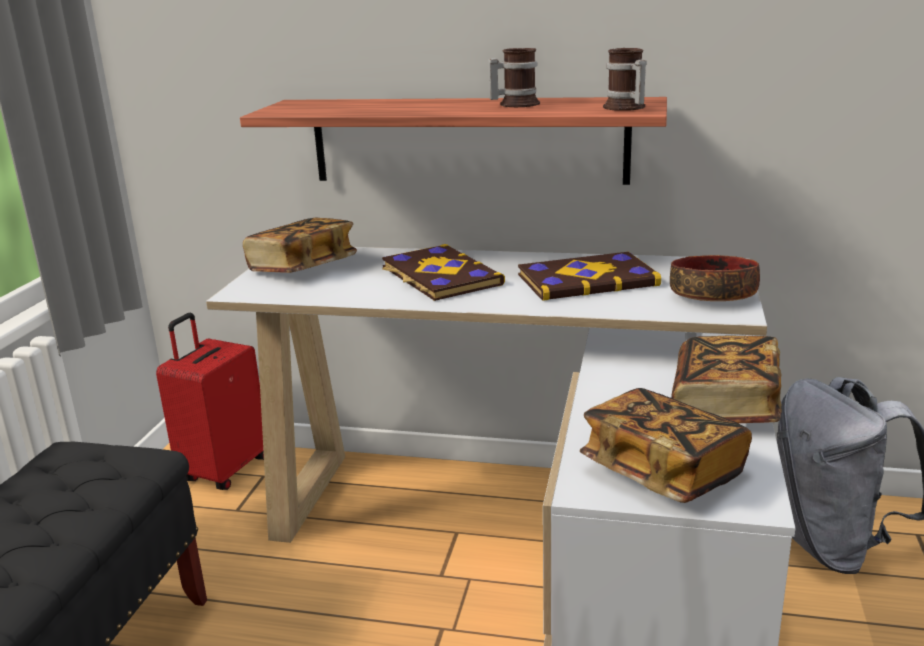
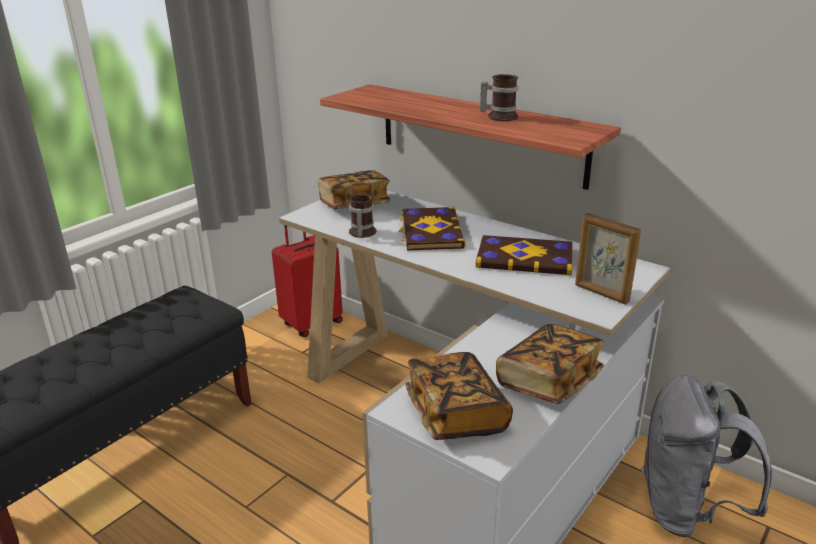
camera: 25 degrees right, 5 degrees up
(624, 108) = (565, 135): mug -> mug (361, 233)
(713, 295) = (601, 294): bowl -> picture frame

